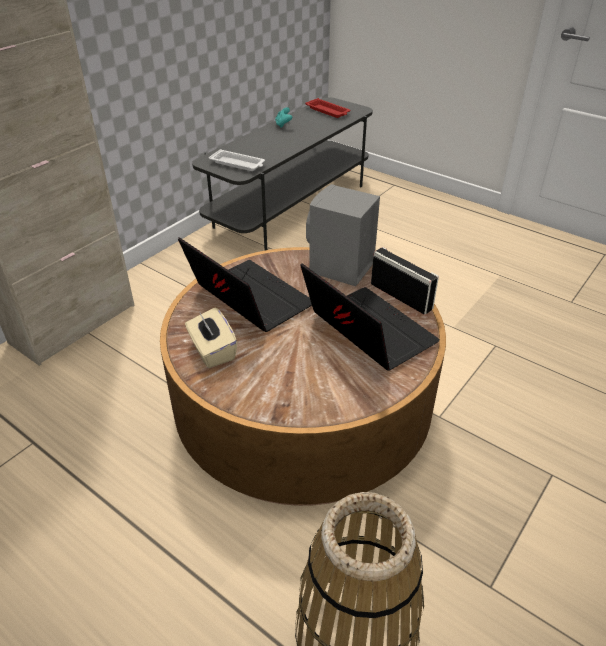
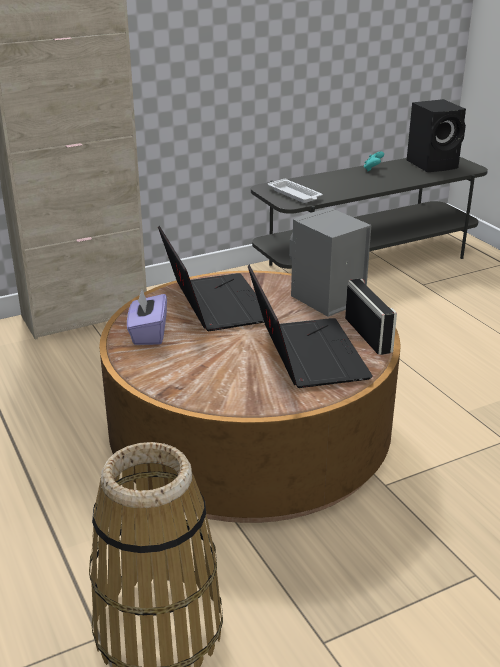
camera: 25 degrees right, 10 degrees down
(212, 351) = (148, 334): beige tissue box -> purple tissue box
(328, 111) = (434, 164): red tray -> black speaker

